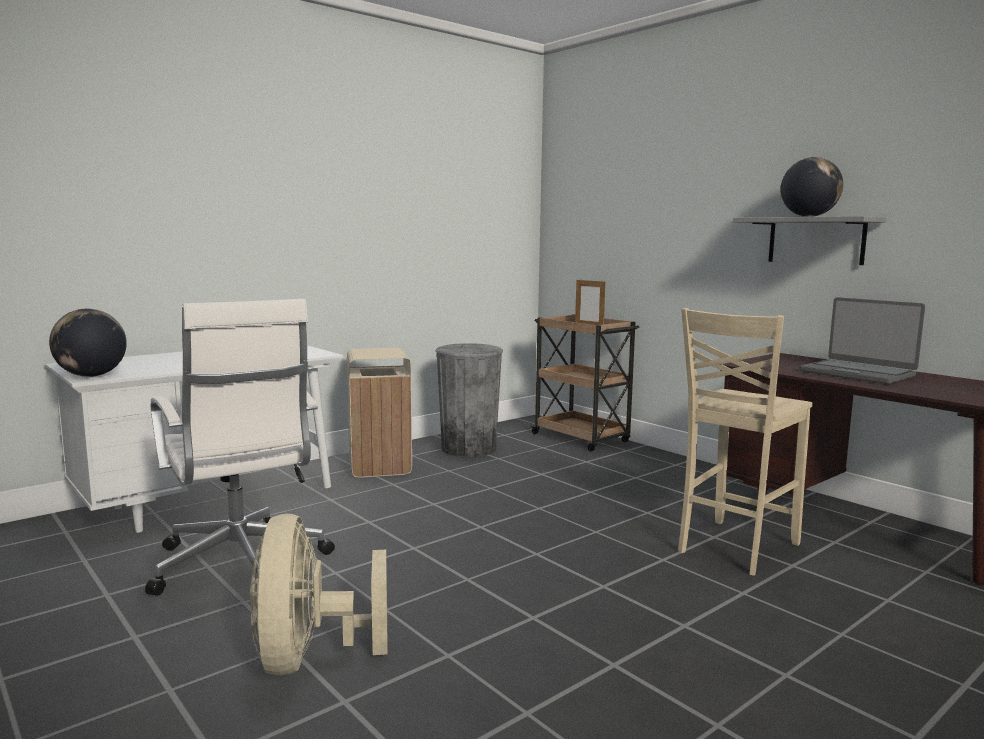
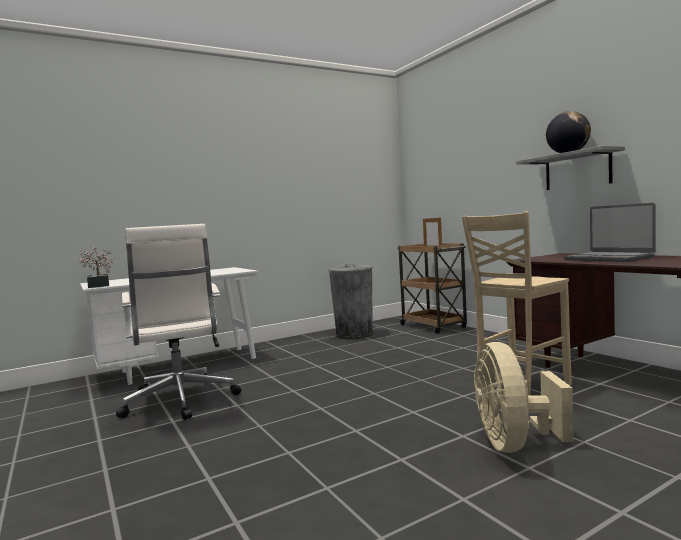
camera: 10 degrees right, 5 degrees down
(91, 376) = (98, 286): globe -> potted plant
(309, 657) = (198, 452): beige fan -> beige fan (514, 444)
(380, 466) = (292, 346): beige trash can -> none

